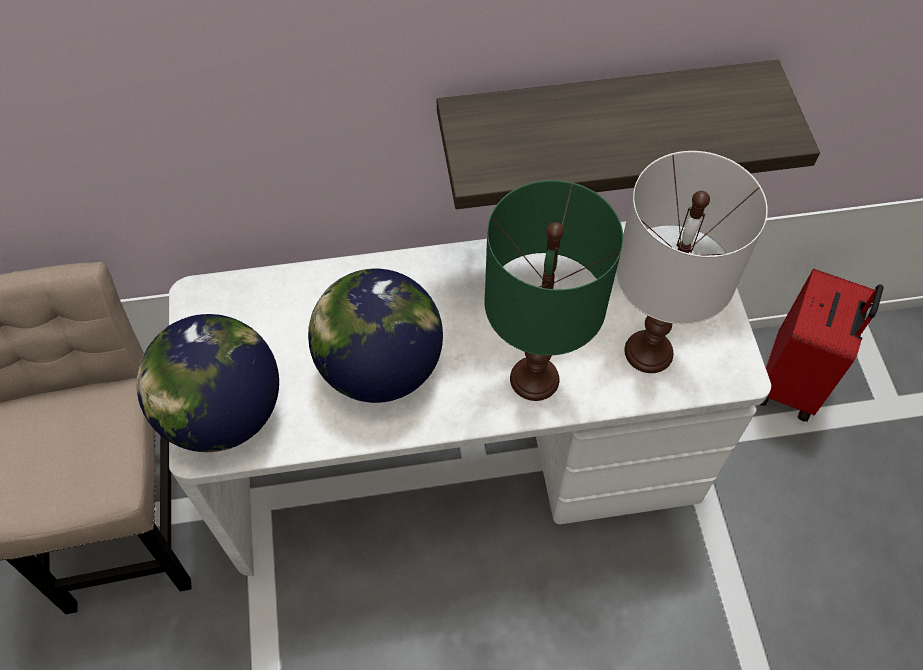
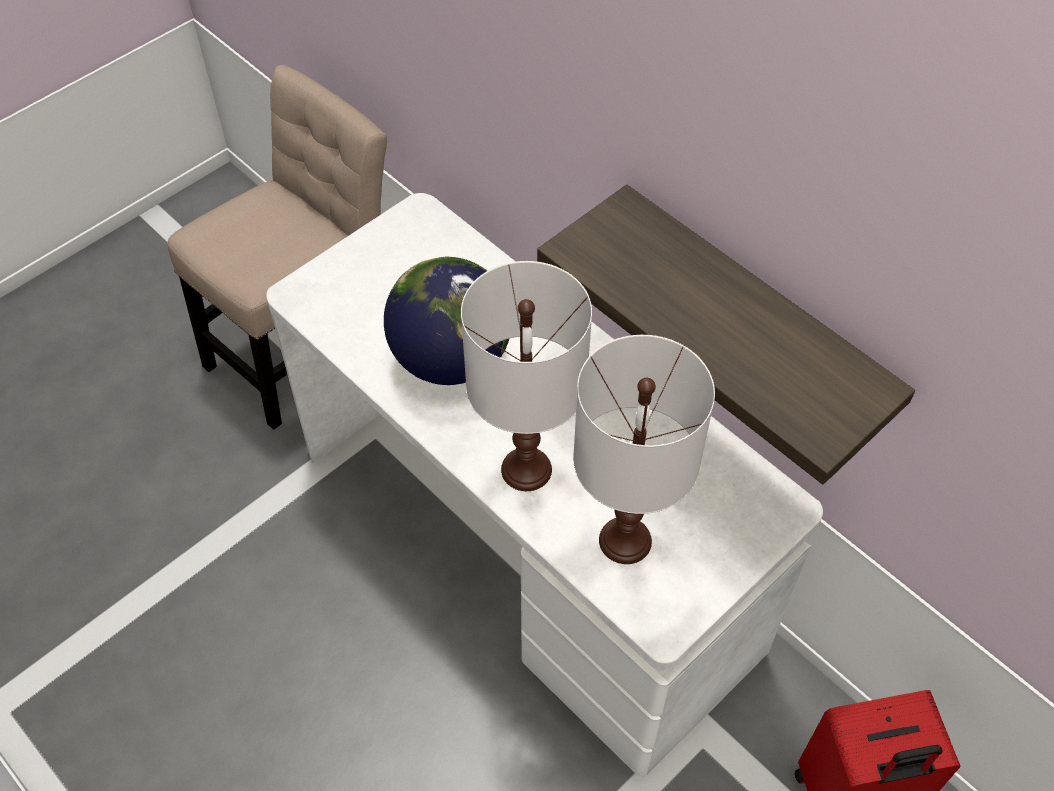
camera: 55 degrees right, 5 degrees down
(224, 413) = (335, 289): globe -> none
(533, 379) = (525, 469): green table lamp -> white table lamp

